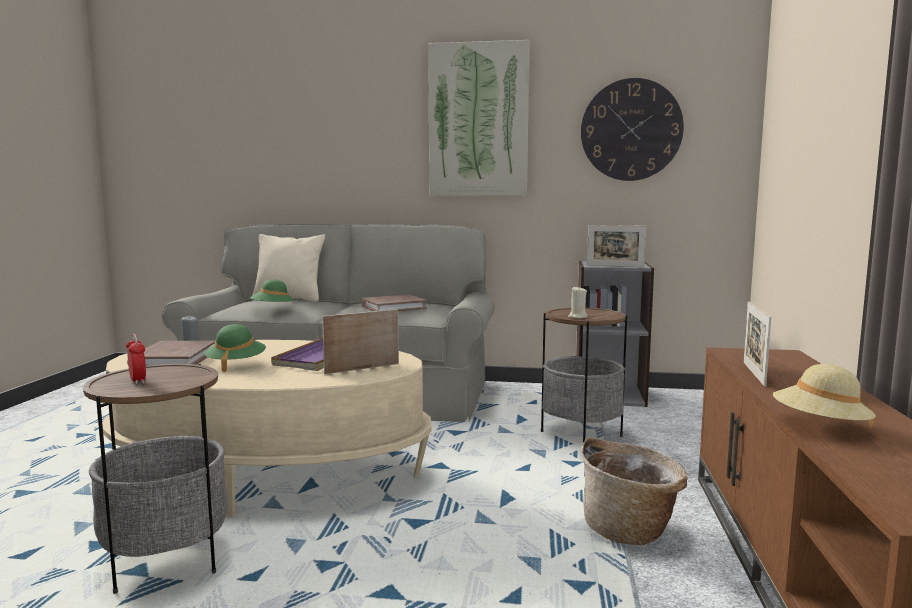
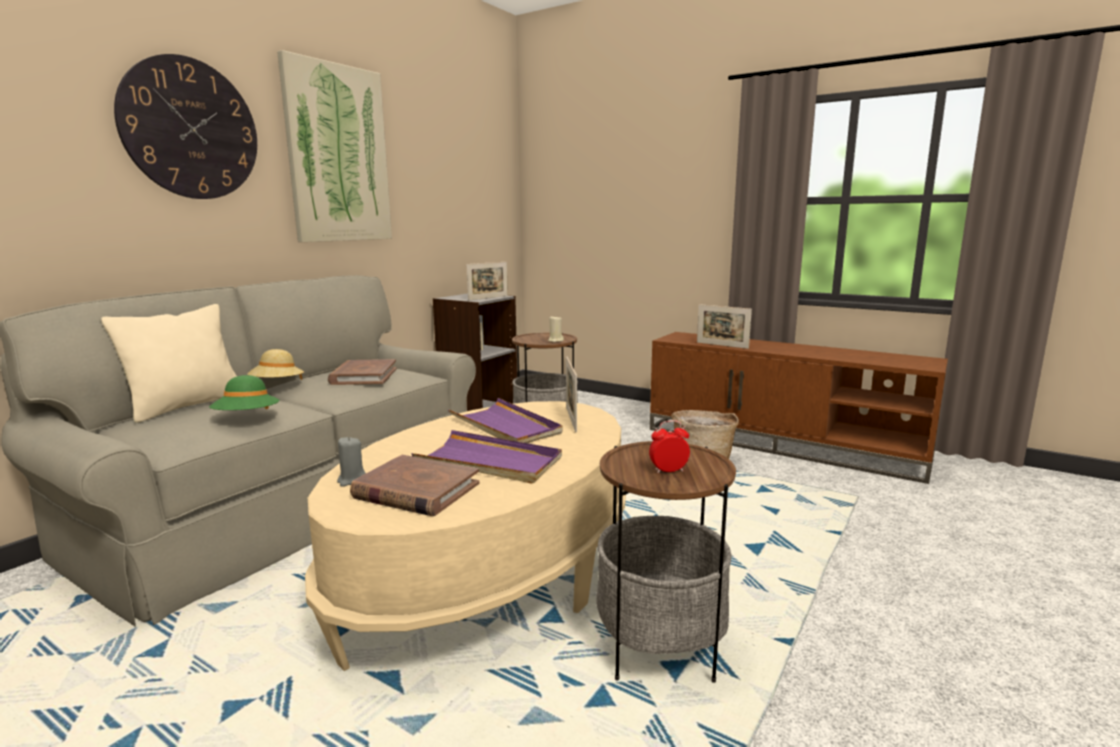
camera: 65 degrees left, 5 degrees up
(236, 364) = (489, 462): green hat -> purple tray
(631, 130) = (454, 176): wall clock -> wall clock (190, 129)
(820, 426) = (820, 355): beige hat -> beige hat (277, 385)

